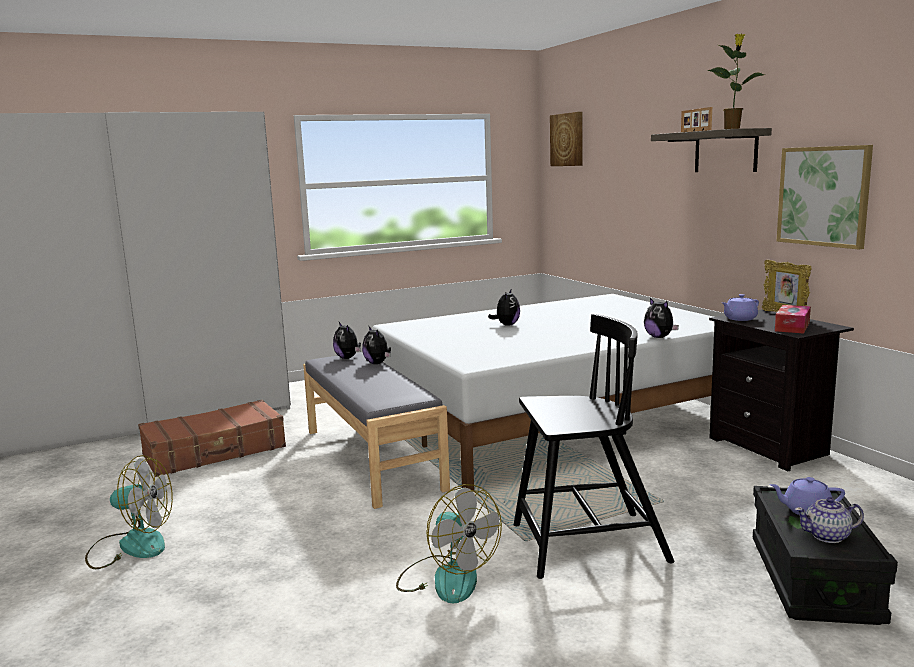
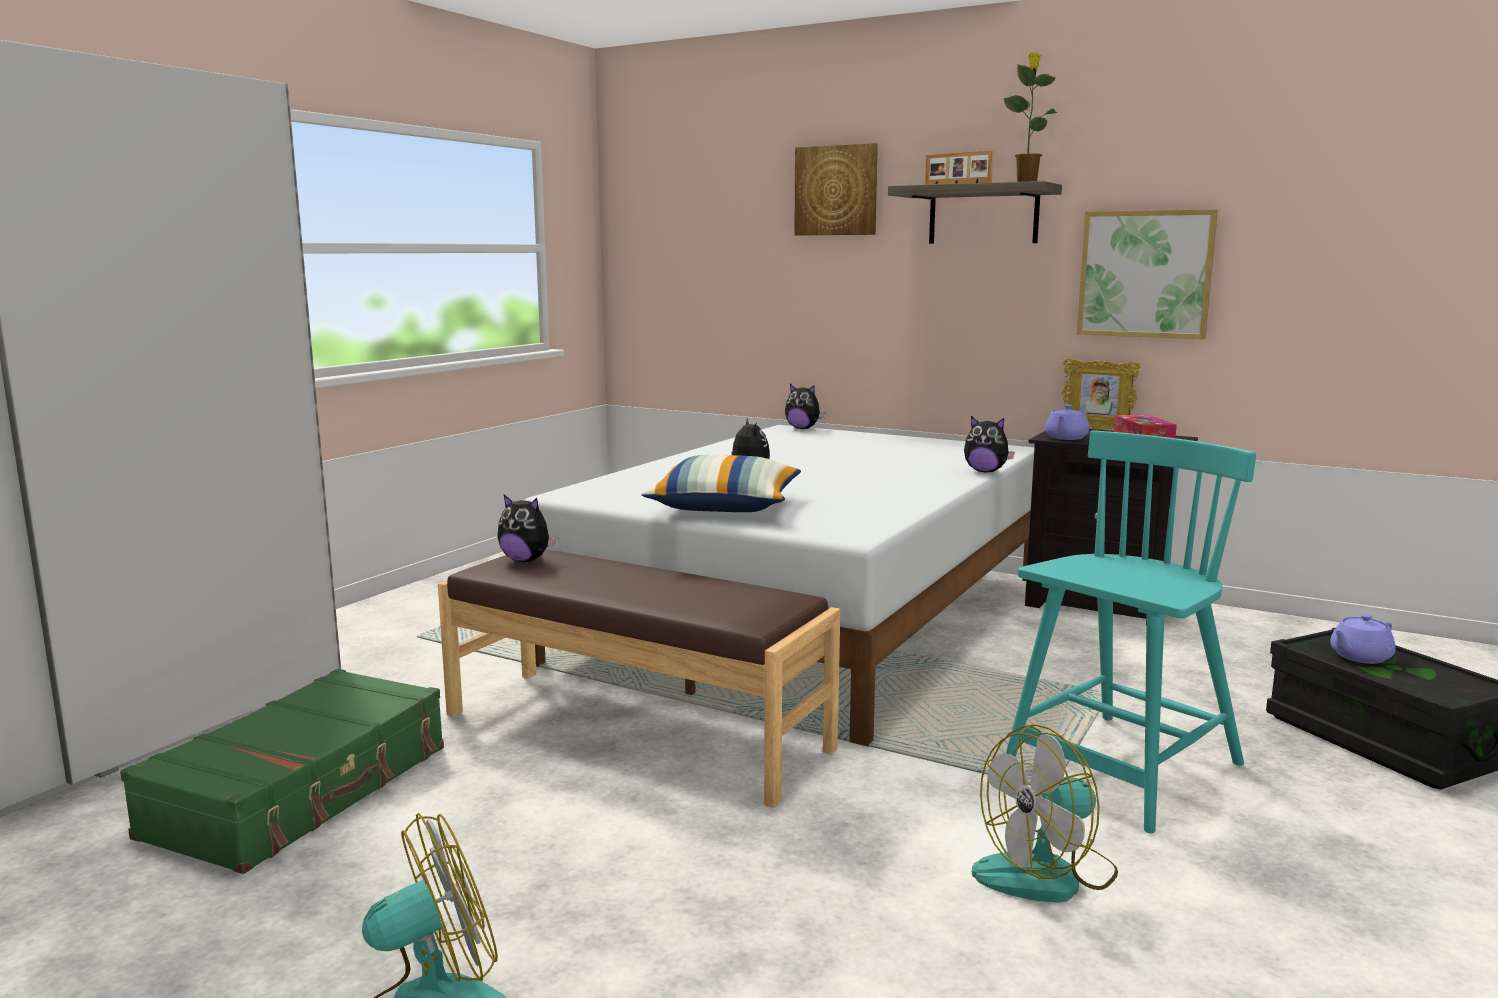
camera: 35 degrees left, 0 degrees up
(215, 451) = (303, 791): brown suitcase -> green suitcase
(373, 458) = (636, 730): grey bench -> brown bench
(377, 363) = (601, 561): plush toy -> plush toy (803, 428)
(446, 578) = (1047, 874): fan -> fan turned 135 degrees clockwise
(450, 341) = (725, 507): none -> pillow
(567, 139) = (666, 193): picture -> picture (836, 190)
(586, 544) = (1122, 771): black chair -> turquoise chair
(828, 536) = (1427, 679): teapot -> none

